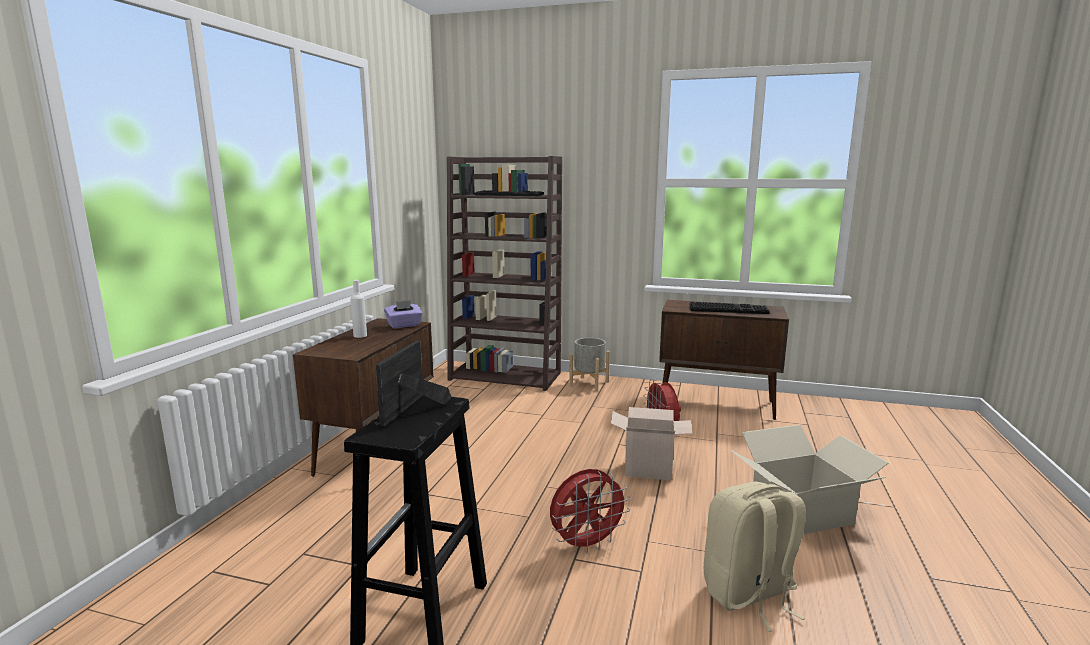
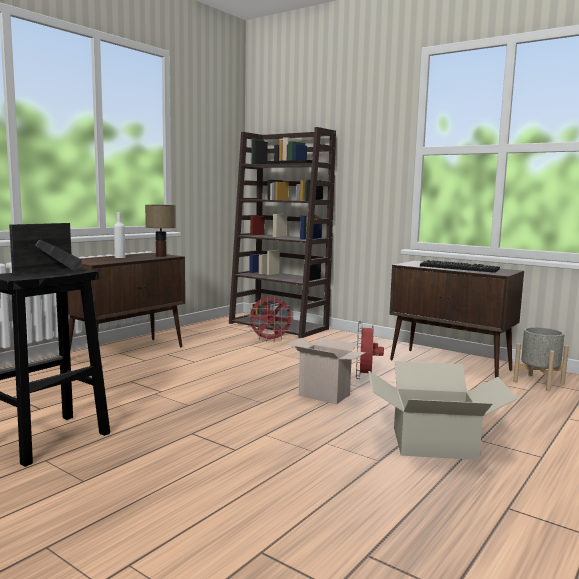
camera: 20 degrees right, 5 degrees down
(404, 325) = (161, 256): purple tissue box -> table lamp
(587, 544) = (212, 427): red fan -> red fan (270, 340)
(589, 384) = (345, 338): grey planter -> grey planter (538, 382)
(749, 595) = (308, 481): beige backpack -> none

